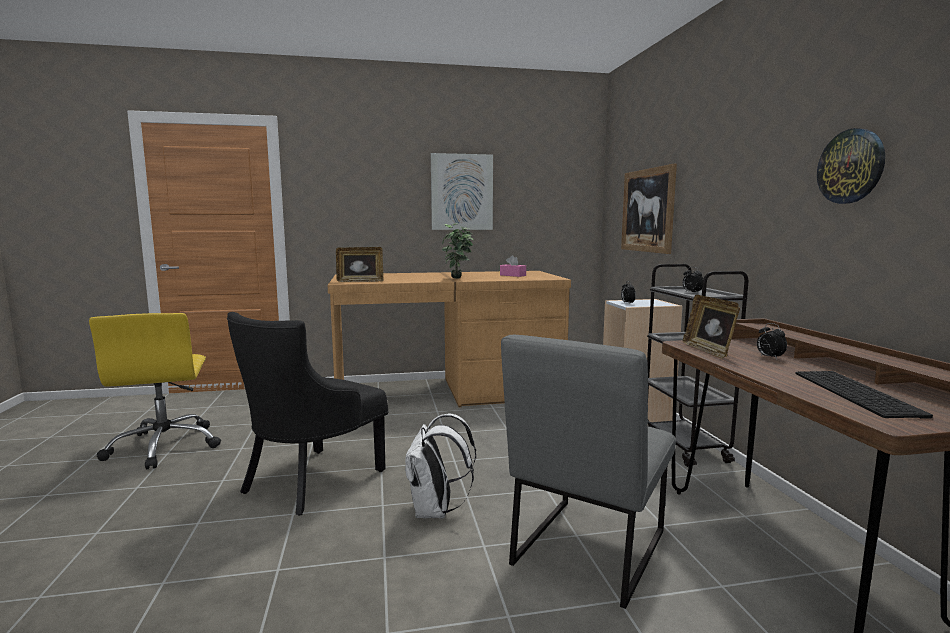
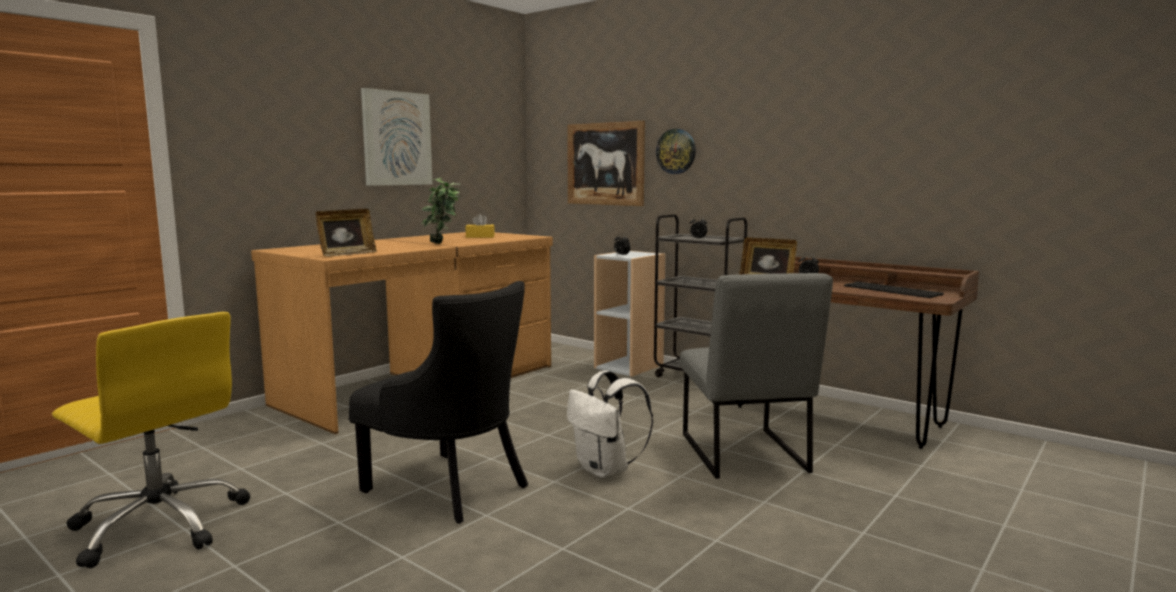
camera: 40 degrees left, 0 degrees up
(314, 479) = (446, 487): black chair -> black chair turned 45 degrees counterclockwise
(513, 275) = (480, 237): pink tissue box -> yellow tissue box
(851, 166) = (832, 137): wall clock -> wall clock (676, 151)

